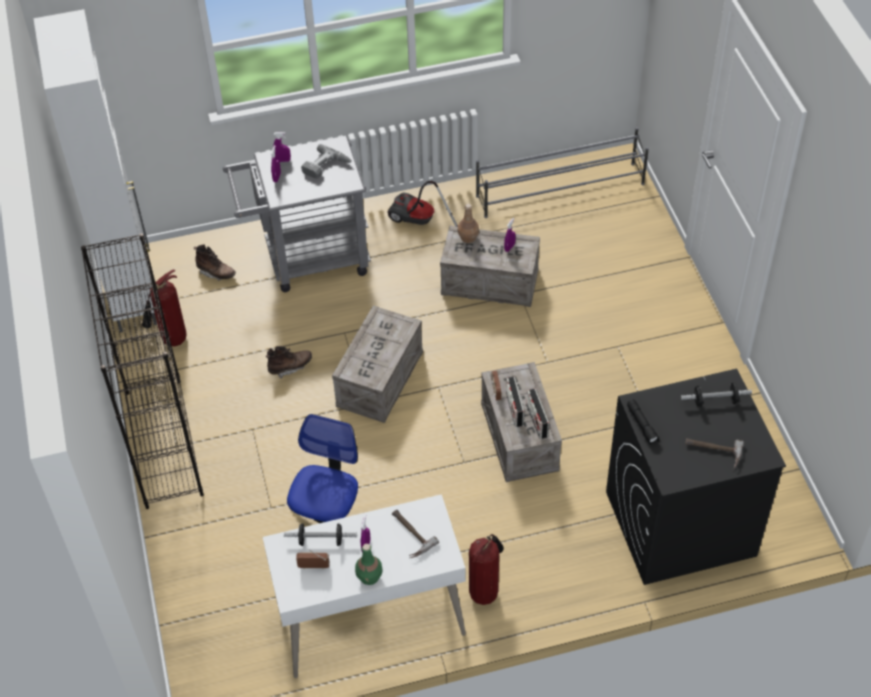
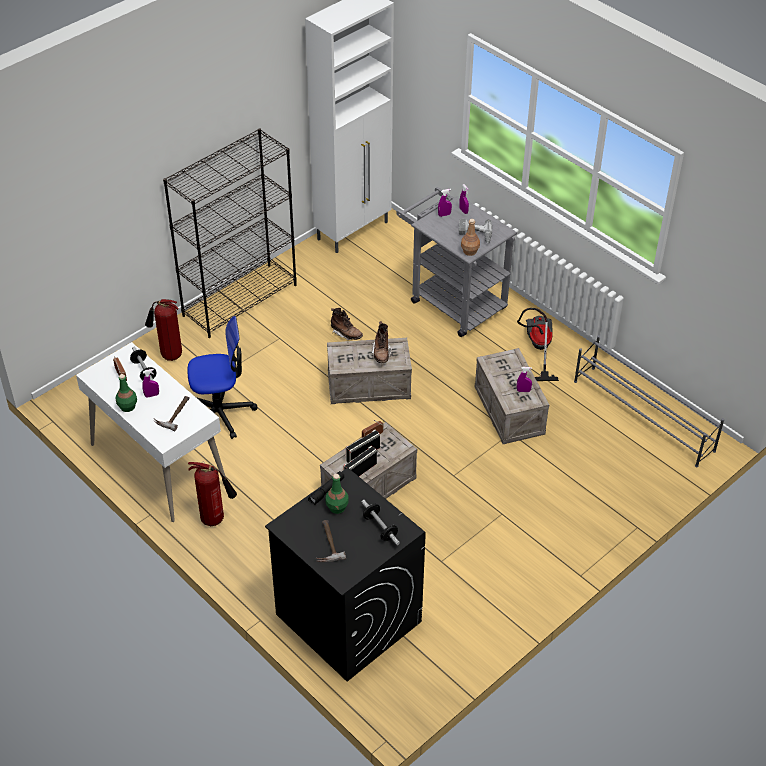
camera: 60 degrees right, 5 degrees down
(172, 342) = (327, 267): fire extinguisher -> fire extinguisher (169, 355)
(216, 273) = (403, 261): brown boot -> brown boot (381, 353)
(468, 237) = (514, 363): brown bottle -> brown bottle (470, 251)
(669, 425) = (337, 507): none -> green bottle

